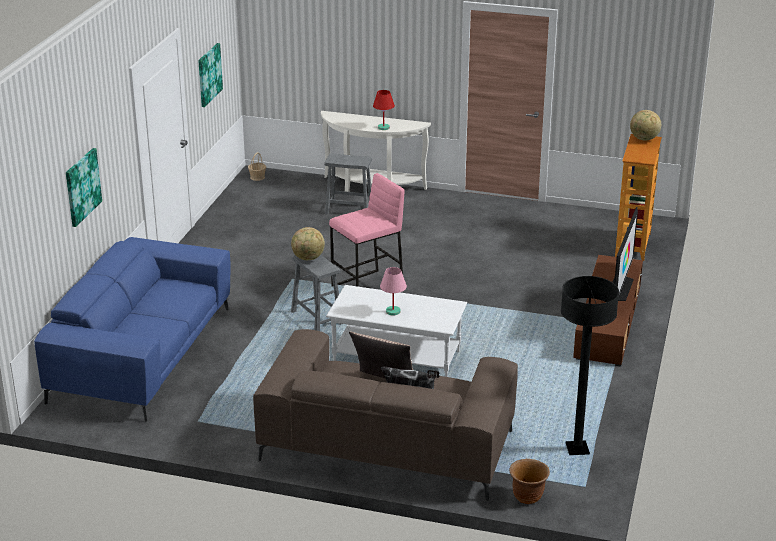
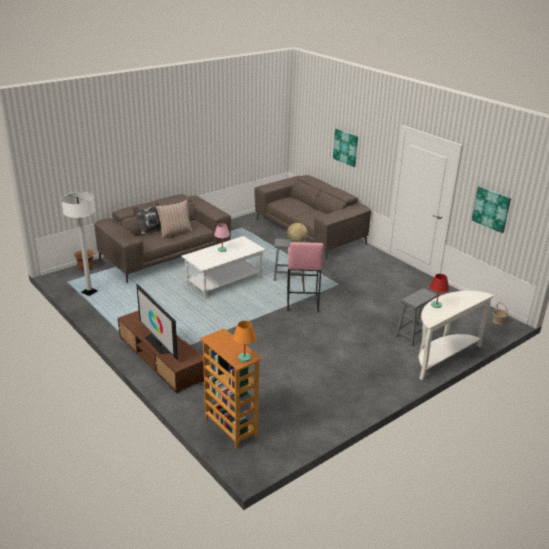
camera: 125 degrees right, 0 degrees up
(143, 354) = (309, 232): blue sofa -> brown sofa
(577, 449) = (89, 292): black floor lamp -> white floor lamp
(644, 139) = (244, 358): globe -> orange table lamp

